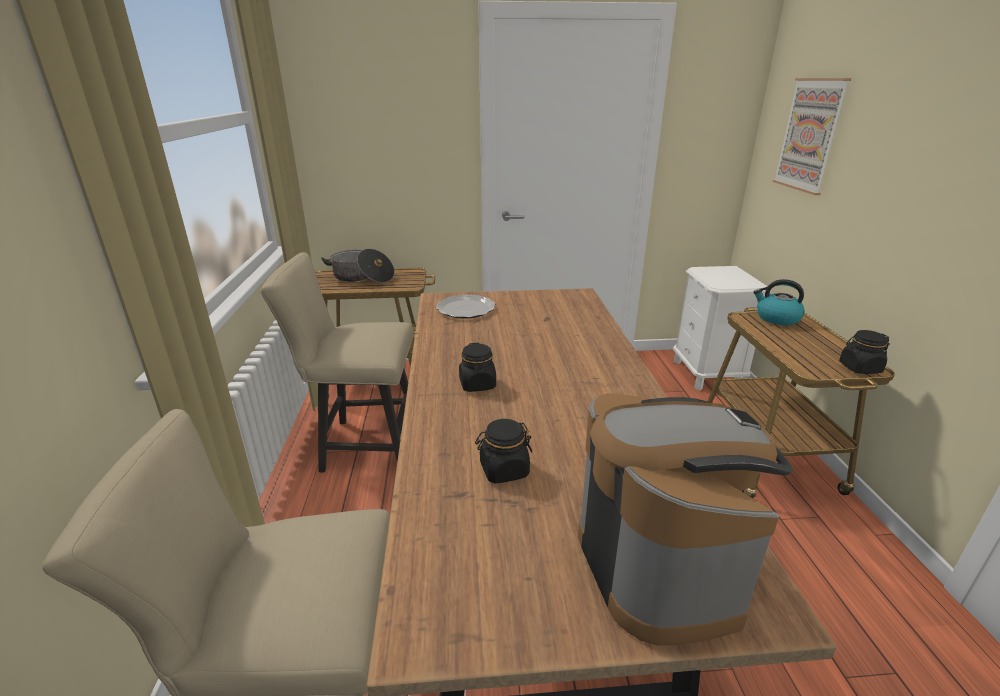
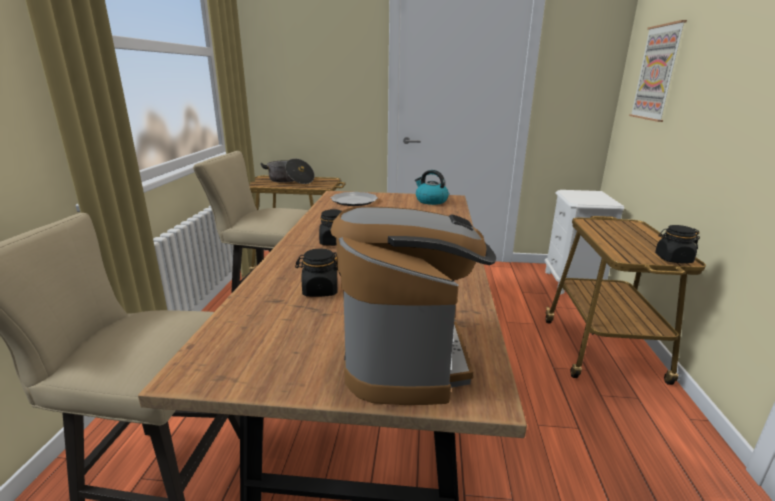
camera: 10 degrees right, 5 degrees down
(776, 318) = (615, 223): kettle -> kettle (430, 201)

